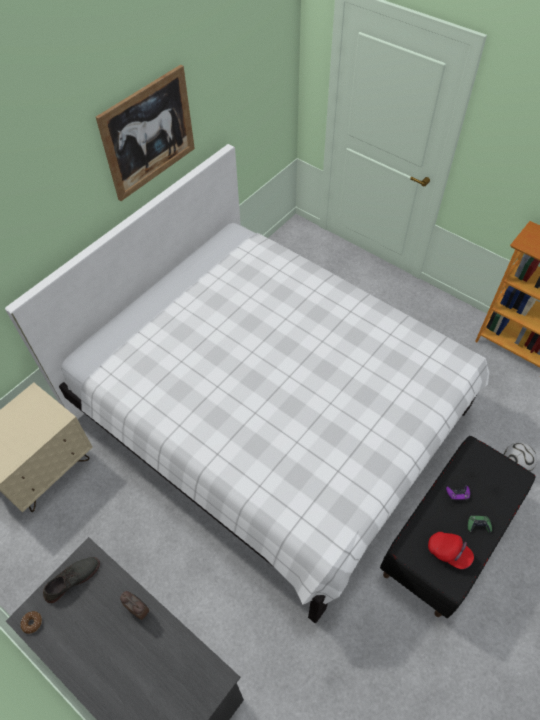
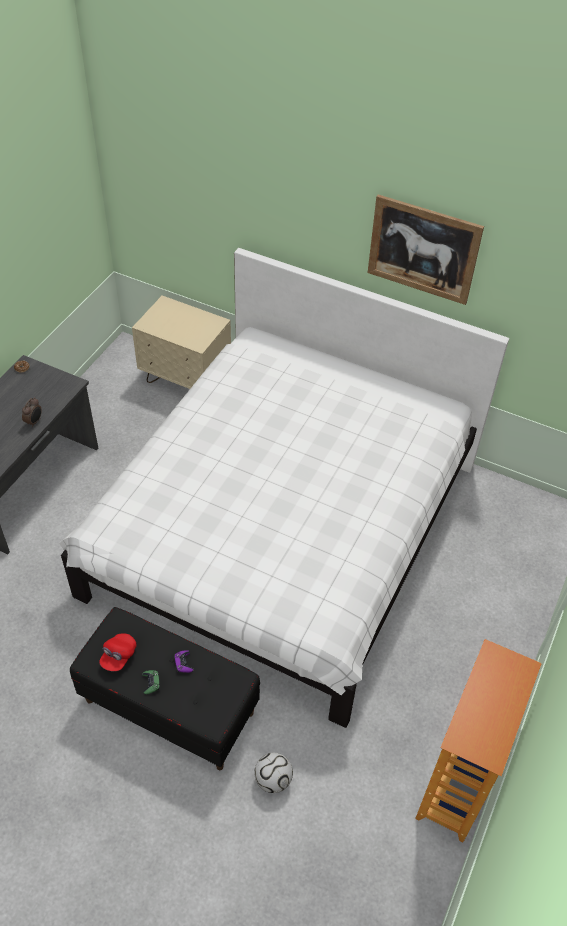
camera: 75 degrees right, 5 degrees down
(72, 579) = (54, 380): grey shoe -> none

